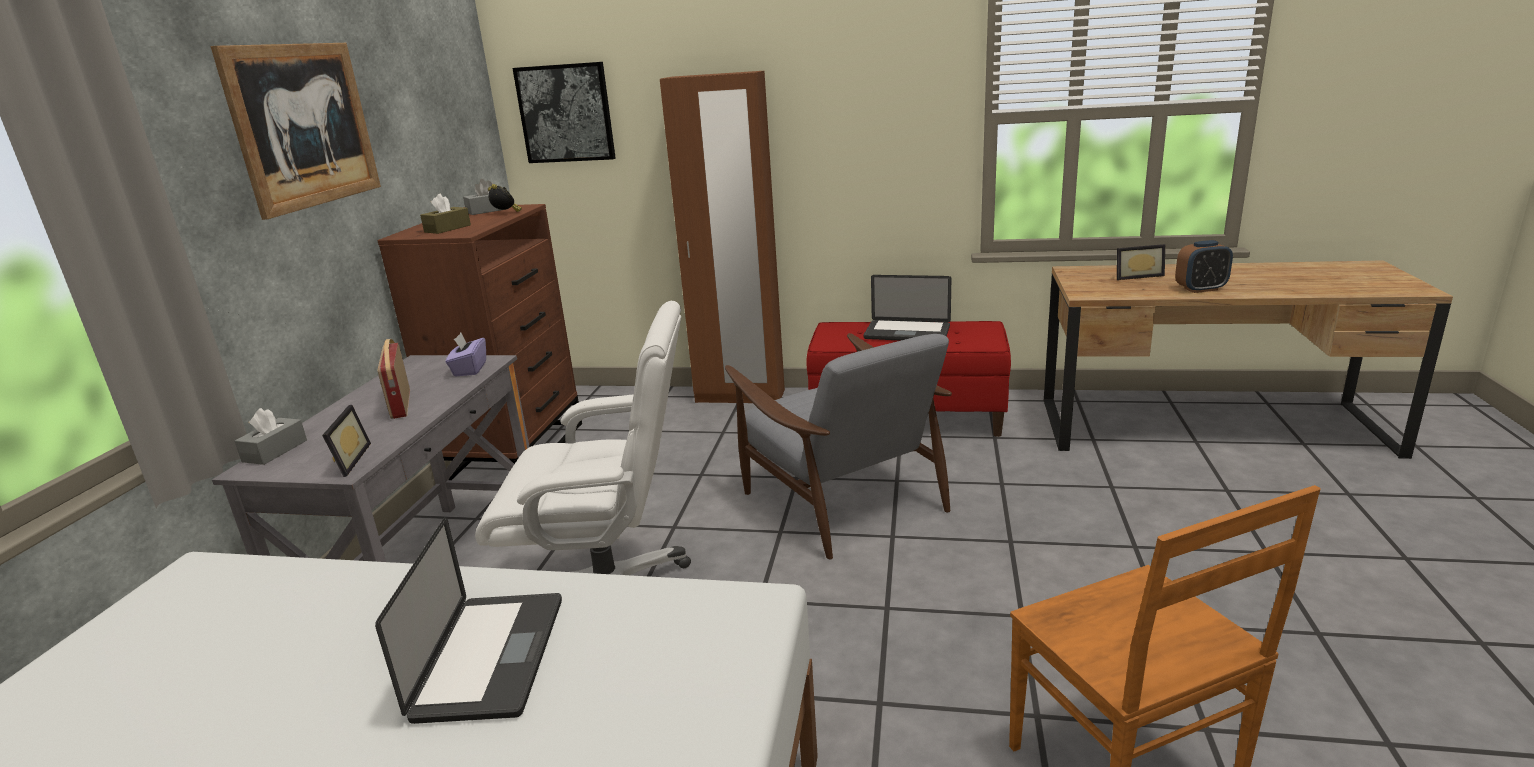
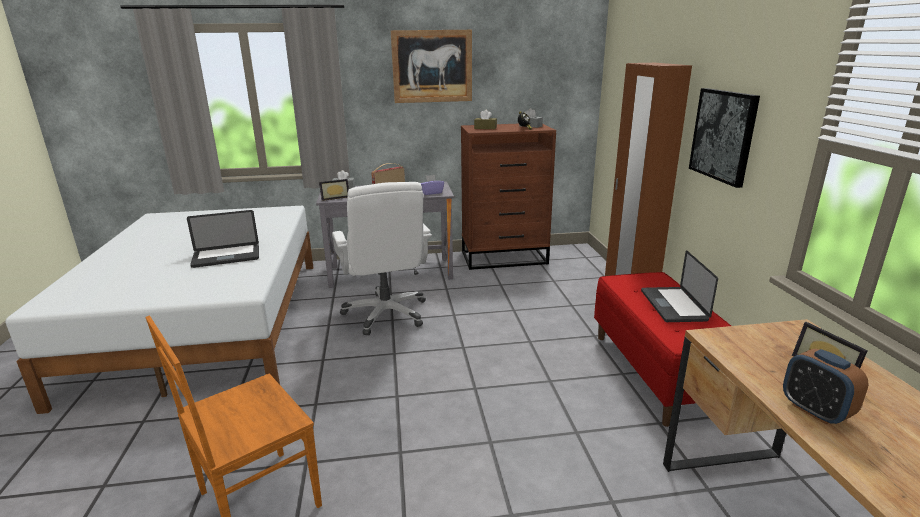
camera: 70 degrees right, 0 degrees up
(566, 113) = (620, 79): picture -> picture (723, 135)
(841, 498) = (513, 361): grey armchair -> none

